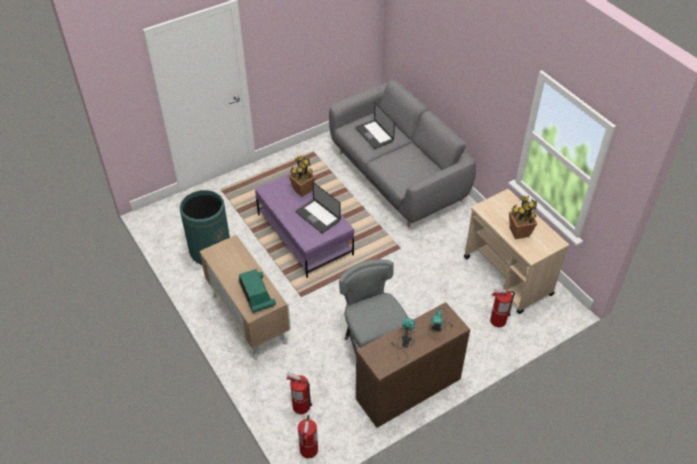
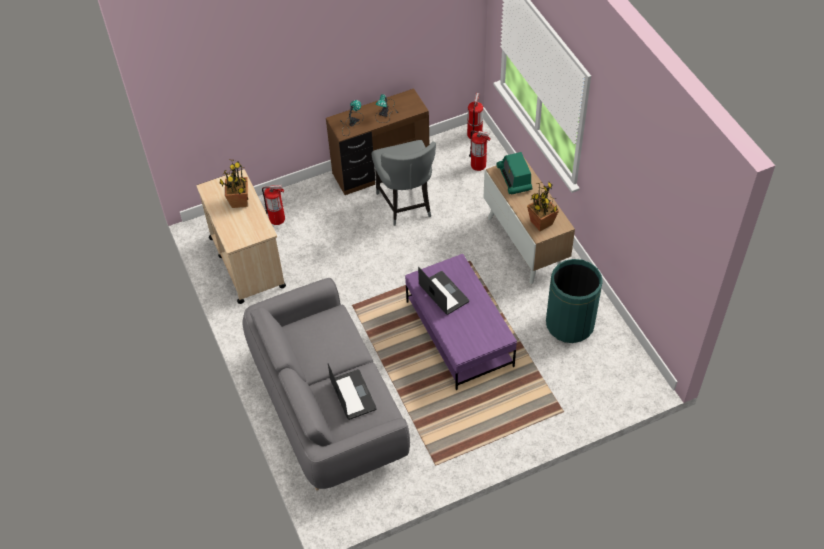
camera: 170 degrees left, 5 degrees up
(302, 190) = (458, 331): potted plant -> potted plant (541, 223)

